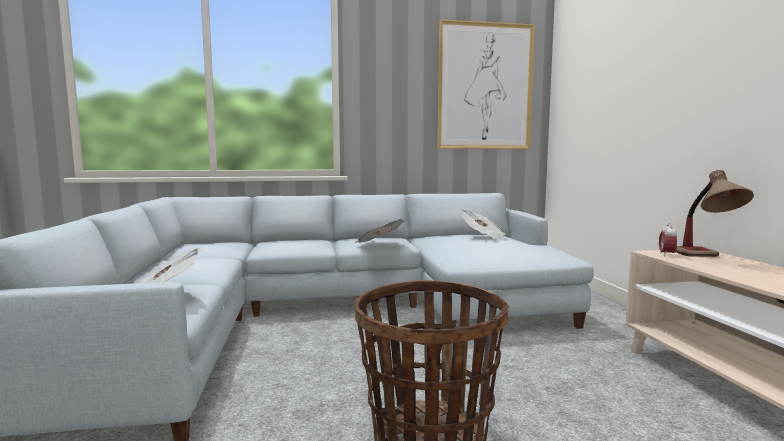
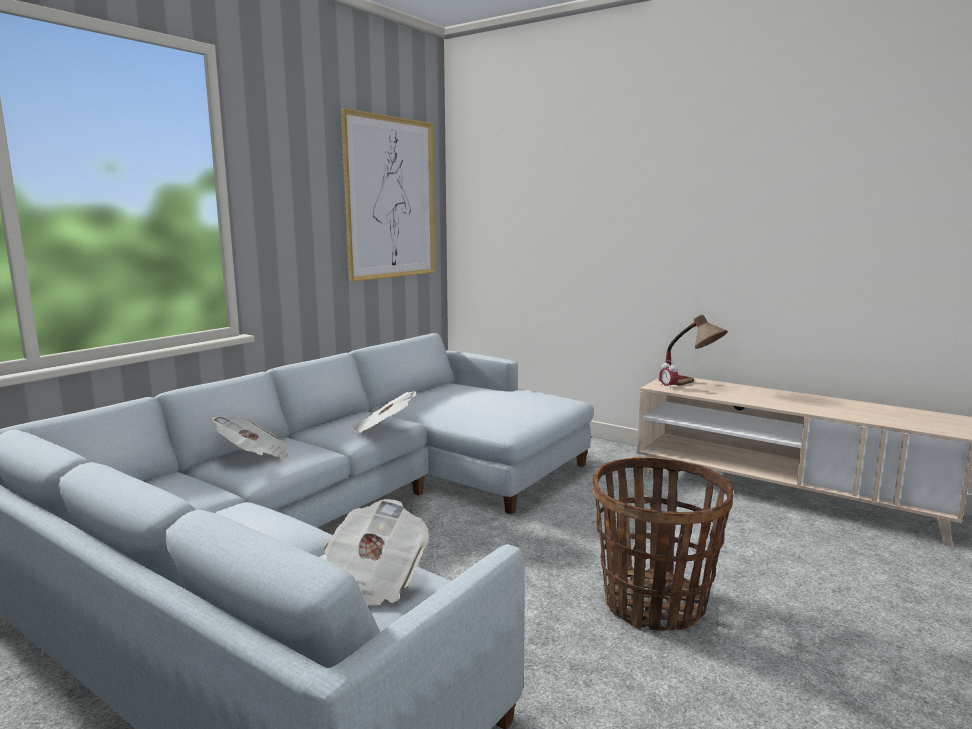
camera: 45 degrees left, 5 degrees up
(483, 237) = (459, 392): newspaper -> newspaper (255, 456)

